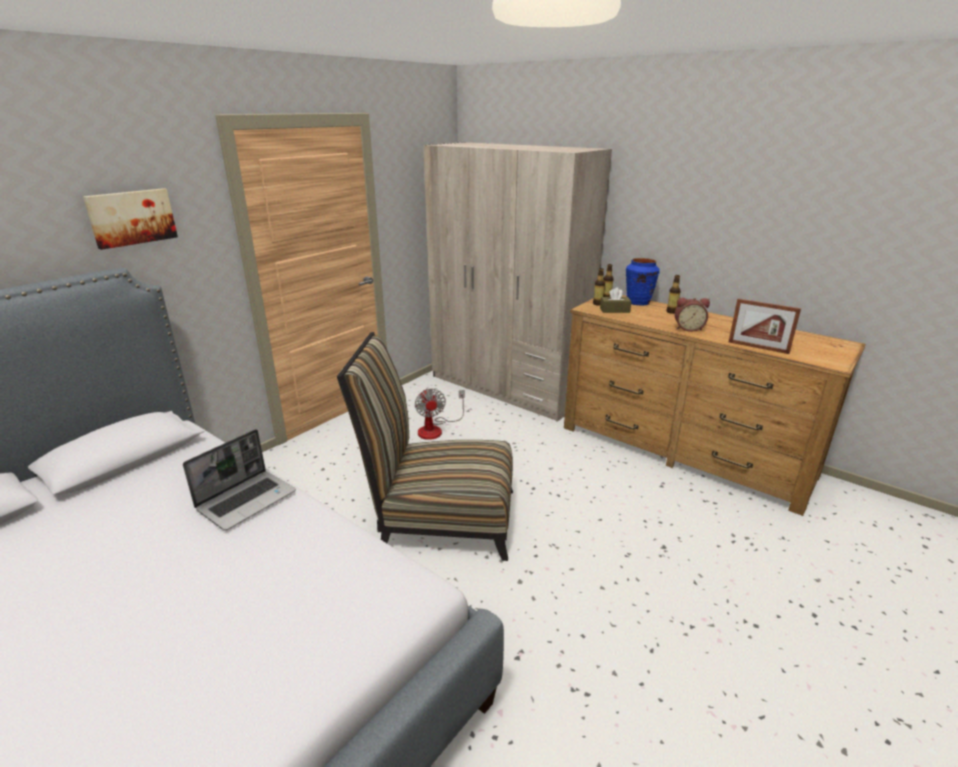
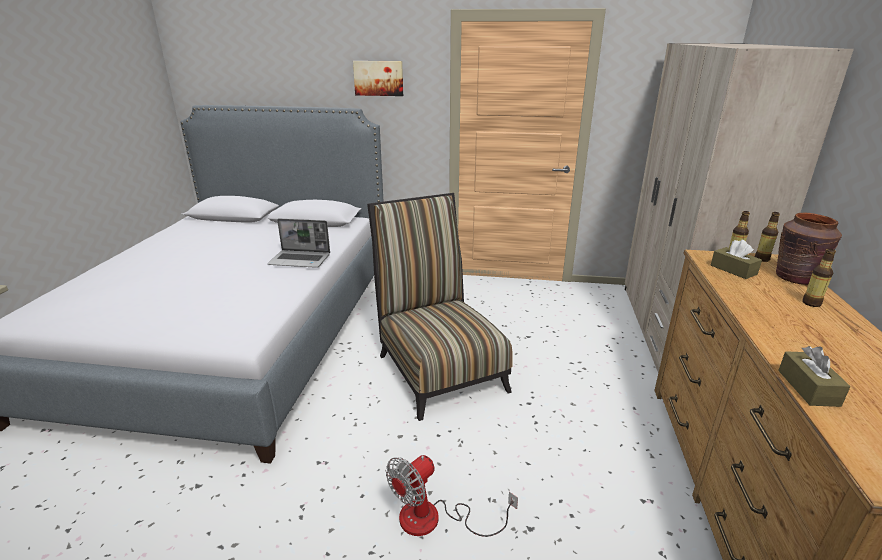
camera: 60 degrees right, 0 degrees up
(435, 429) = (548, 321): fan -> fan (434, 520)
(638, 302) = (795, 278): blue vase -> brown vase
(688, 328) = (770, 323): alarm clock -> none
(758, 347) = (808, 388): picture frame -> brown tissue box

